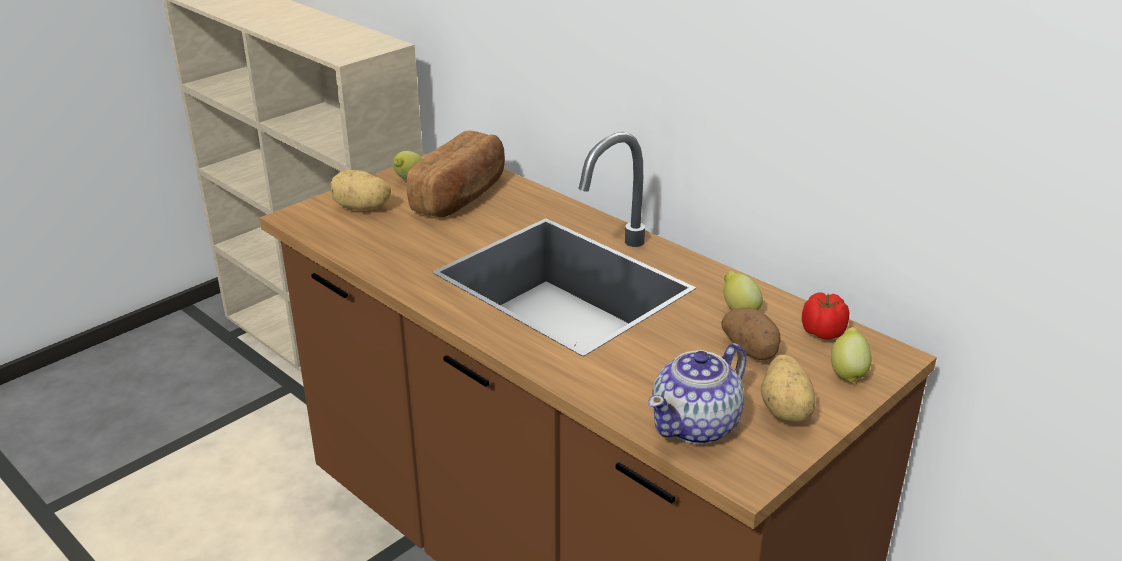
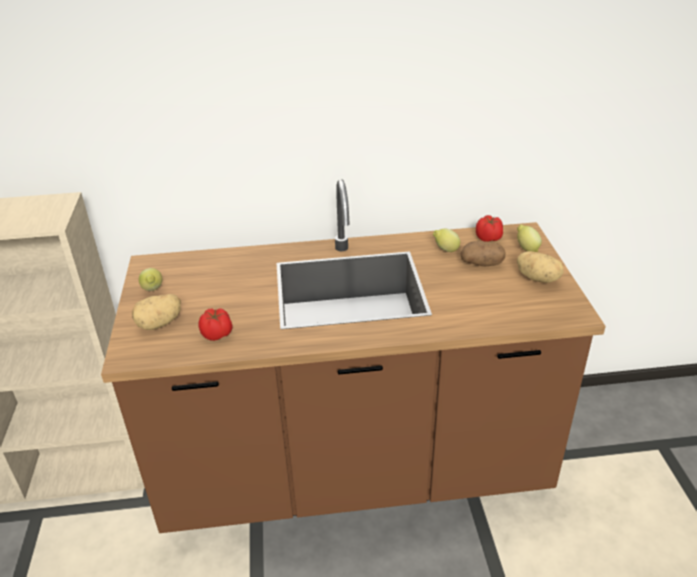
camera: 50 degrees left, 5 degrees up
(380, 243) = (217, 334): none -> tomato
(461, 196) = (205, 279): bread -> none
(697, 425) = (526, 308): teapot -> none

